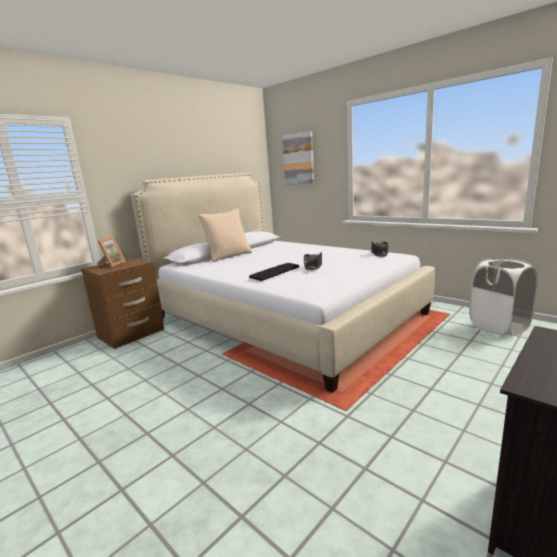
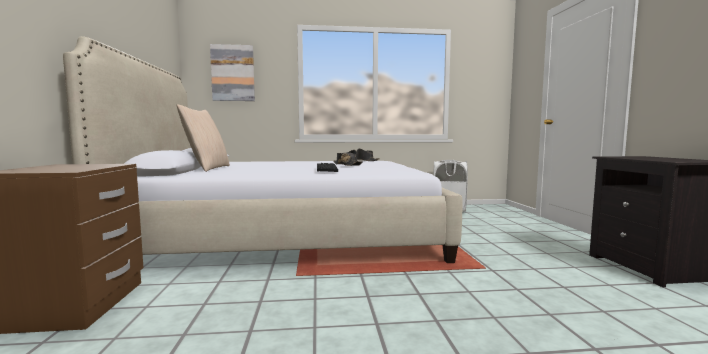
camera: 50 degrees left, 10 degrees down
(112, 264) = (47, 168): picture frame -> none

